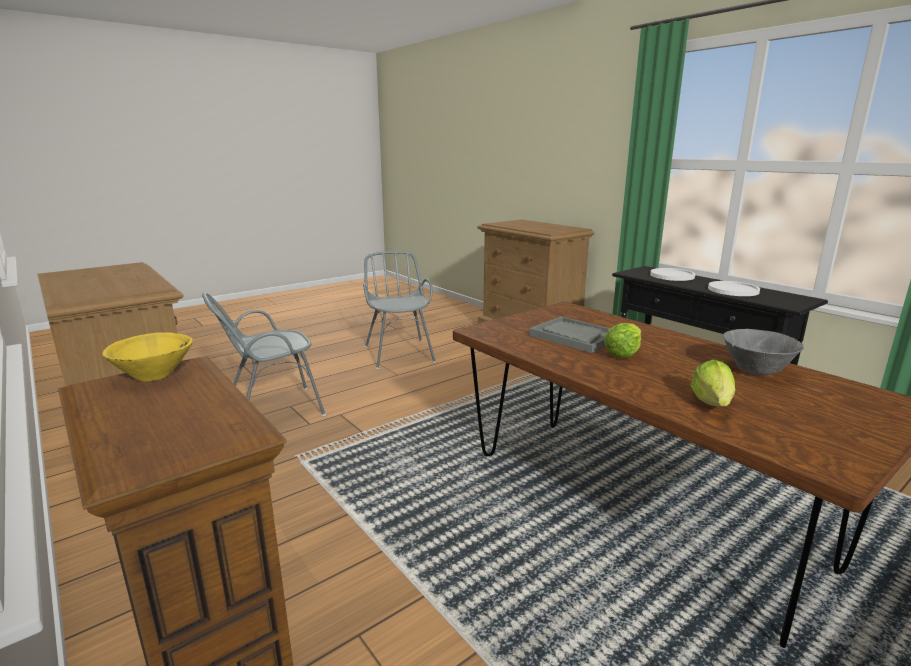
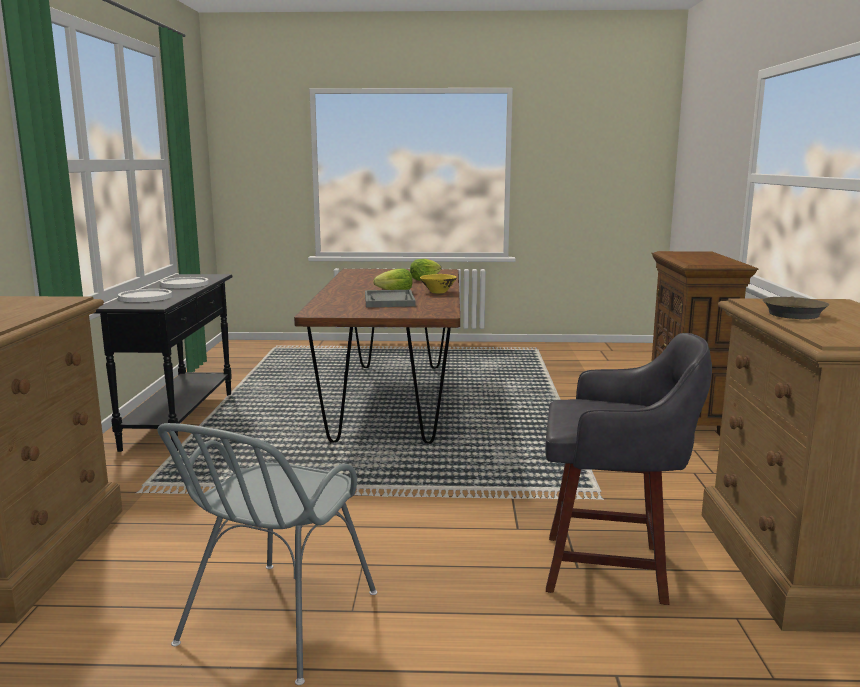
camera: 140 degrees left, 5 degrees down
(132, 280) = (792, 313): none -> brown frying pan
(154, 376) = (709, 262): yellow bowl -> yellow bowl (438, 292)
(270, 411) = (612, 570): grey chair -> grey stool
(756, 372) = (363, 280): grey bowl -> none

